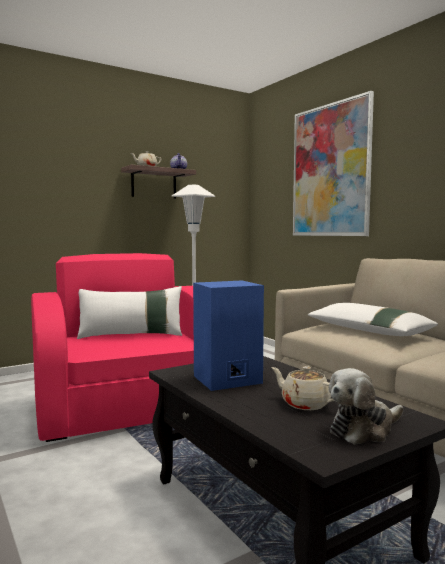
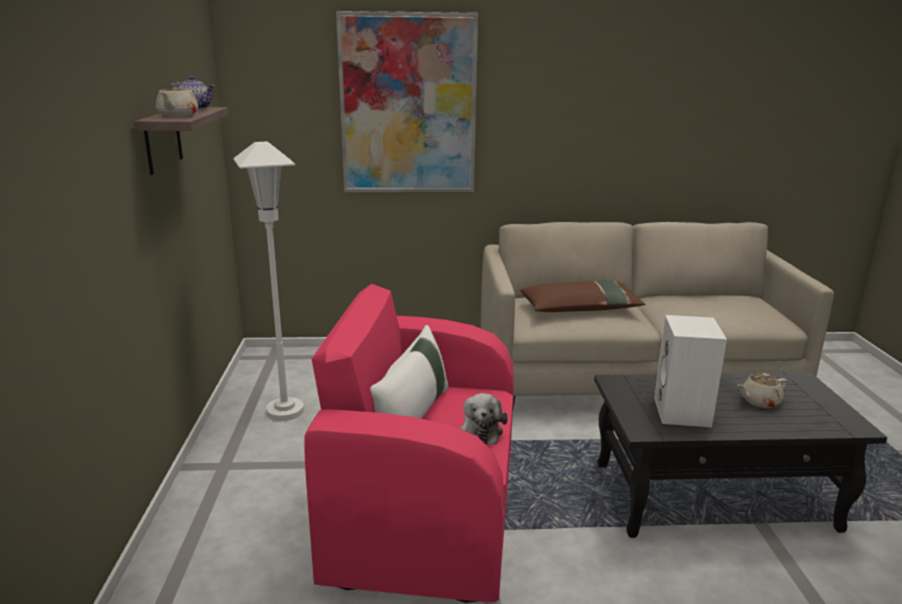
camera: 60 degrees left, 15 degrees up
(226, 380) = (683, 412): blue speaker -> white speaker
(364, 430) = (815, 400): plush toy -> plush toy (481, 430)
(368, 331) = (580, 308): white pillow -> brown pillow

